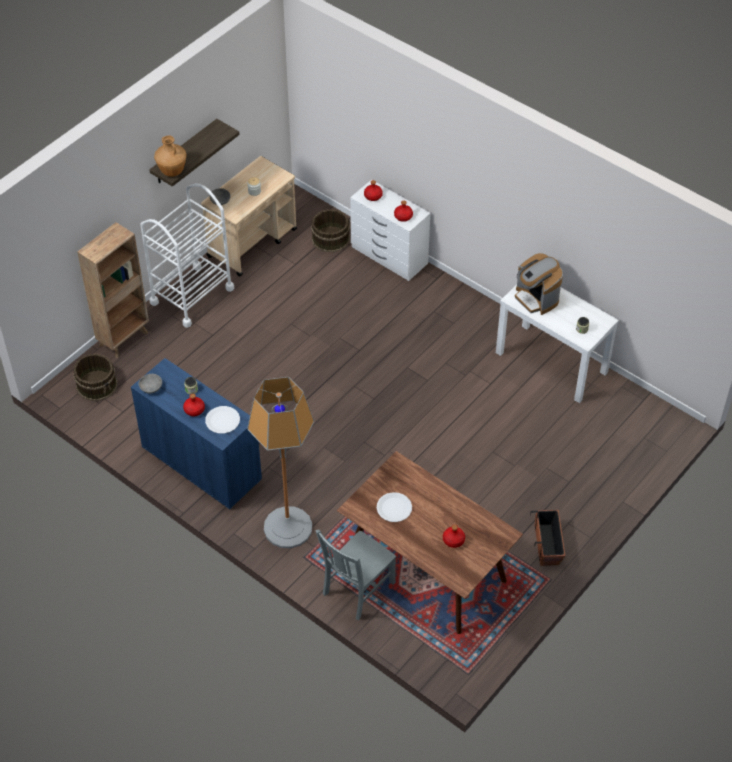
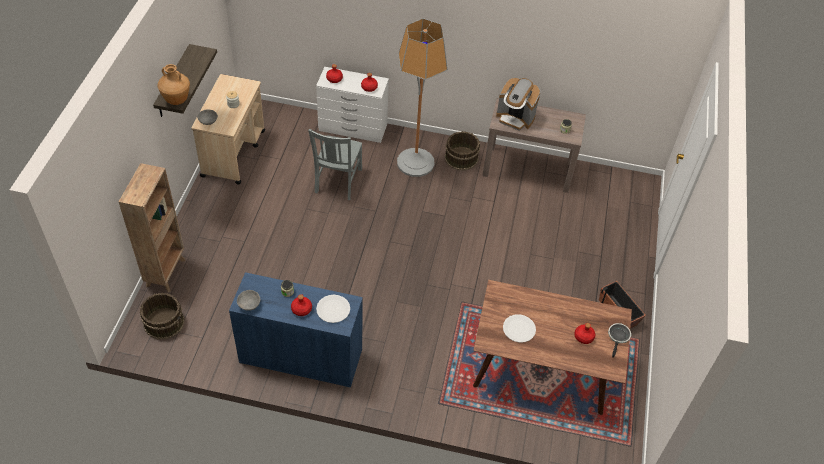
camera: 30 degrees left, 0 degrees up
(192, 295) = (206, 214): white cart -> none
(288, 527) = (409, 383): floor lamp -> floor lamp (415, 163)
(330, 238) = (297, 129): brown bucket -> brown bucket (461, 157)
(357, 590) = (499, 413): grey chair -> grey chair (337, 182)
(488, 554) = (618, 337): none -> frying pan
(552, 362) = (528, 169): white console table -> brown console table

